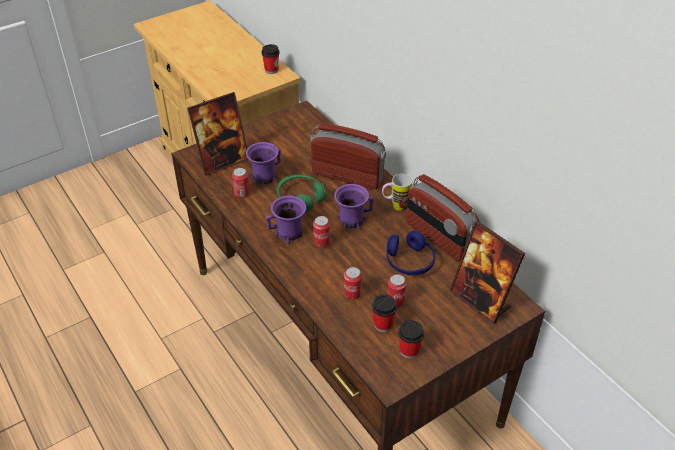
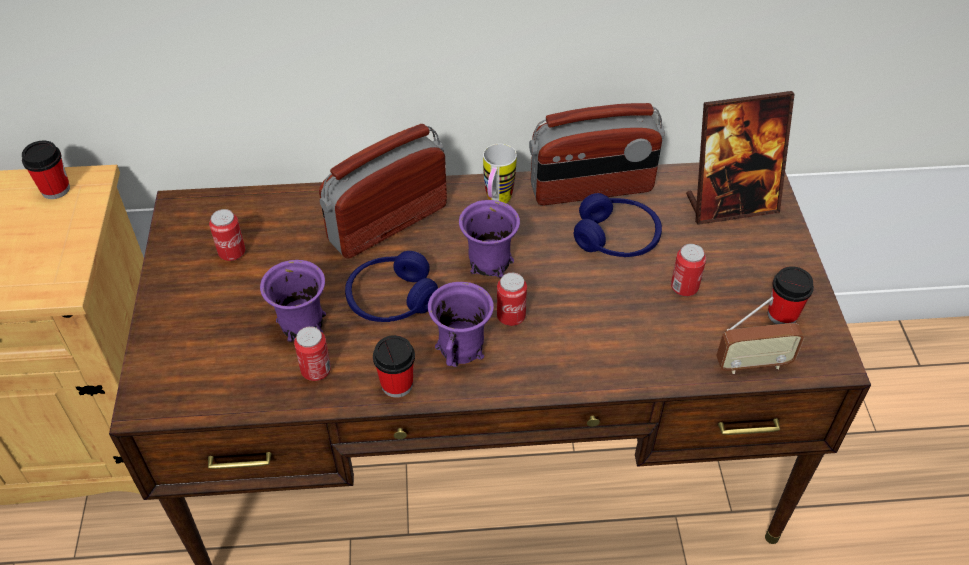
camera: 60 degrees left, 5 degrees up
(223, 161) = (208, 364): picture frame -> none
(300, 198) = (391, 299): green headphones -> blue headphones
(352, 294) = (642, 328): can -> can (232, 252)
(361, 348) = (753, 364): none -> radio
(383, 324) = (720, 320): cup -> cup (397, 384)

